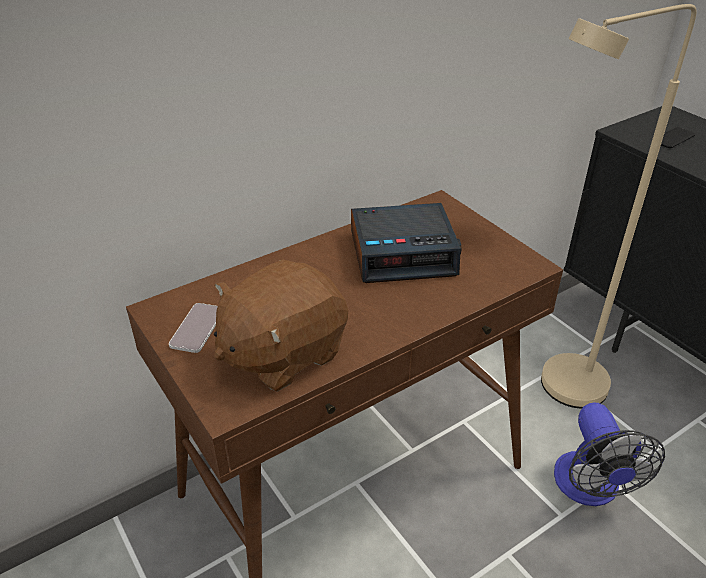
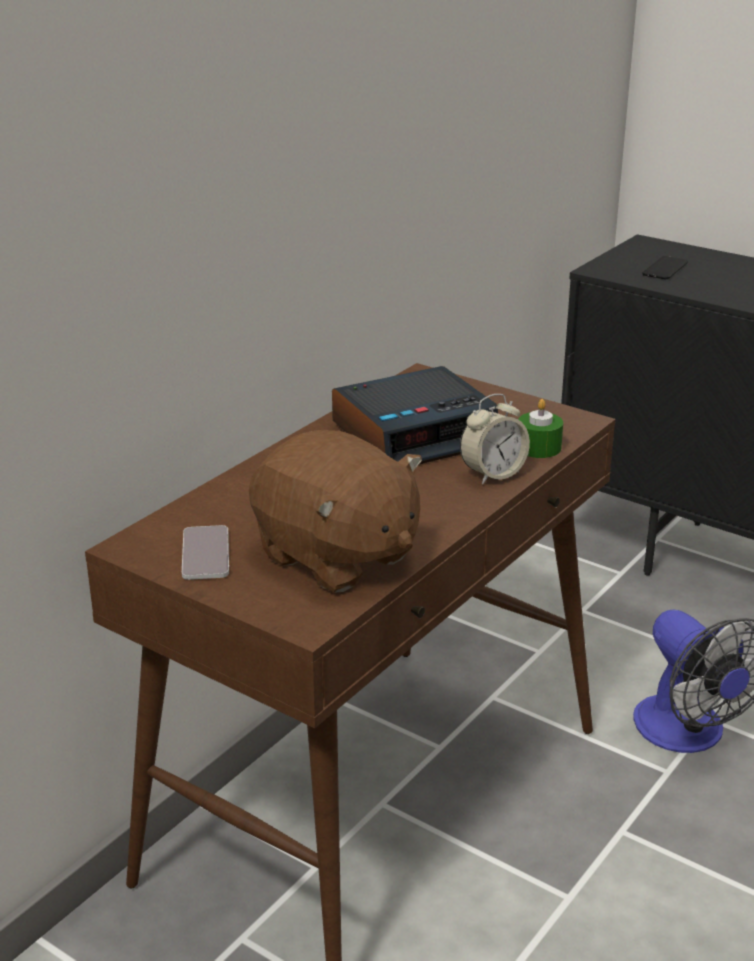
camera: 20 degrees left, 10 degrees down
(282, 353) = (336, 557): brown plush toy -> brown plush toy turned 75 degrees counterclockwise
(439, 302) = (493, 474): none -> alarm clock
(487, 285) = (538, 447): none -> green candle
(559, 391) = (600, 634): beige floor lamp -> none

